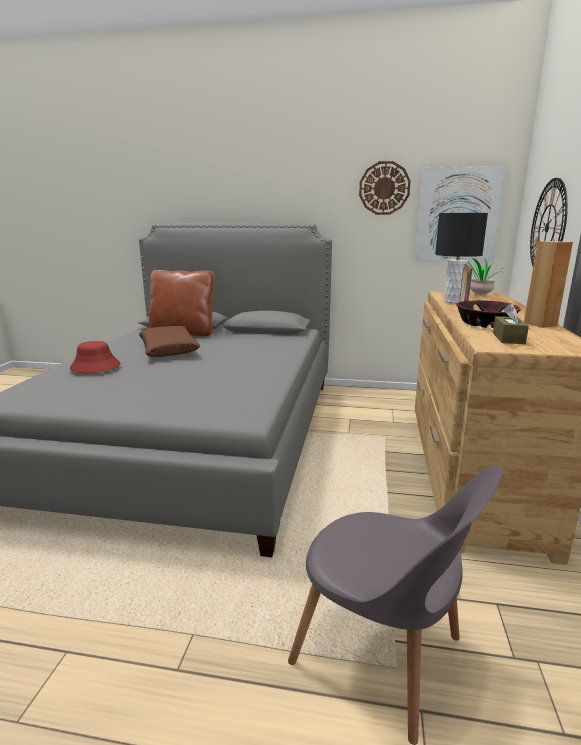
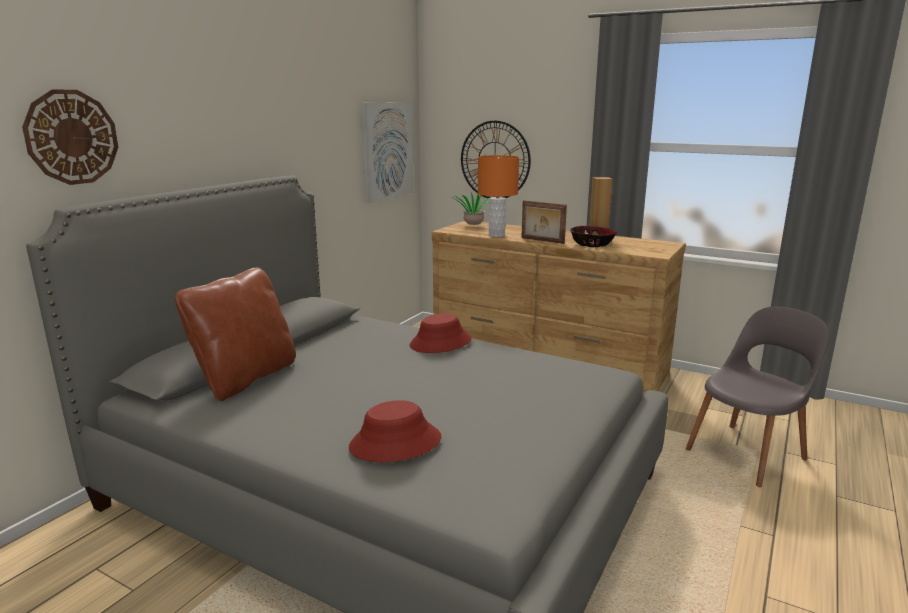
camera: 70 degrees left, 0 degrees up
(169, 350) = (339, 392): brown pillow -> none
(272, 359) = (441, 343): none -> red hat
(384, 188) = (336, 125): wall clock -> wall clock (72, 137)
(453, 301) = (496, 235): black table lamp -> orange table lamp
(508, 338) = (636, 248): brown tissue box -> none

